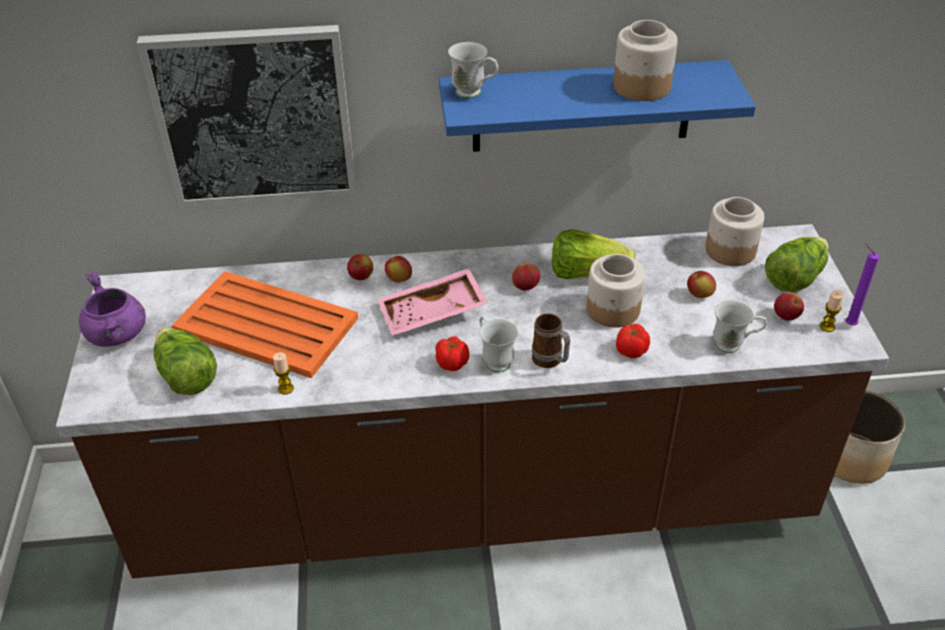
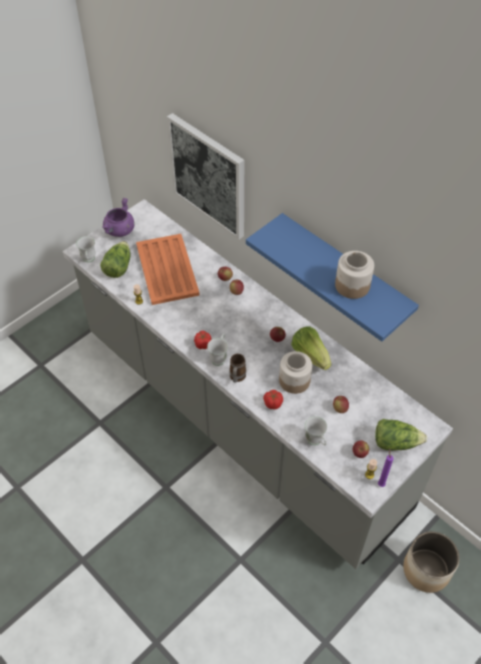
camera: 50 degrees right, 10 degrees up
(433, 313) = (227, 318): pink tray -> none
(474, 94) = (280, 232): white mug -> white mug (89, 260)
(475, 501) = (240, 419): brown counter -> grey counter
(729, 250) = (389, 403): jar -> none

